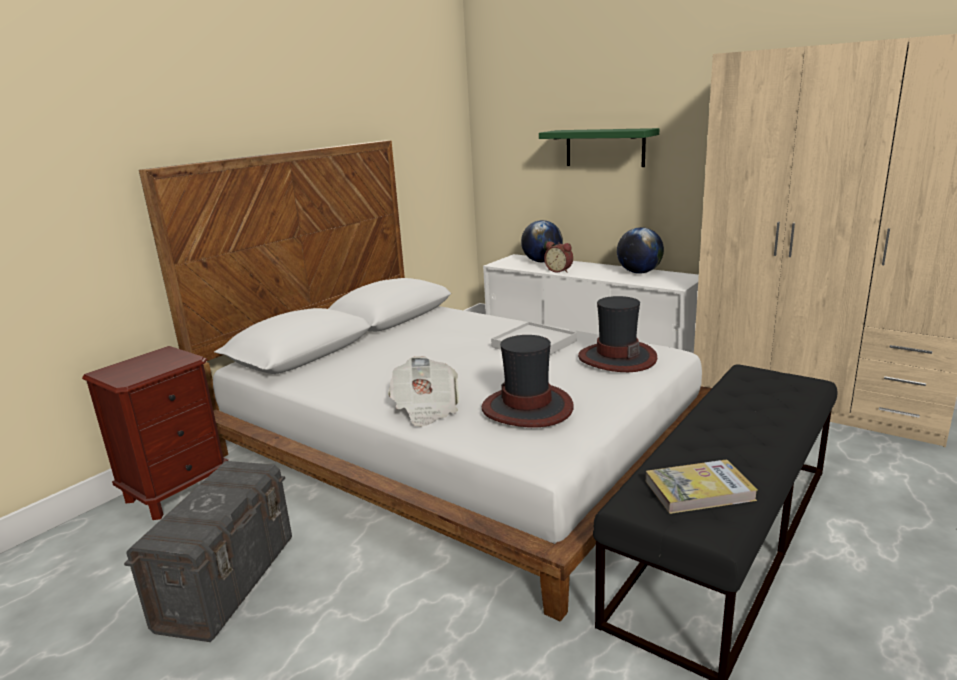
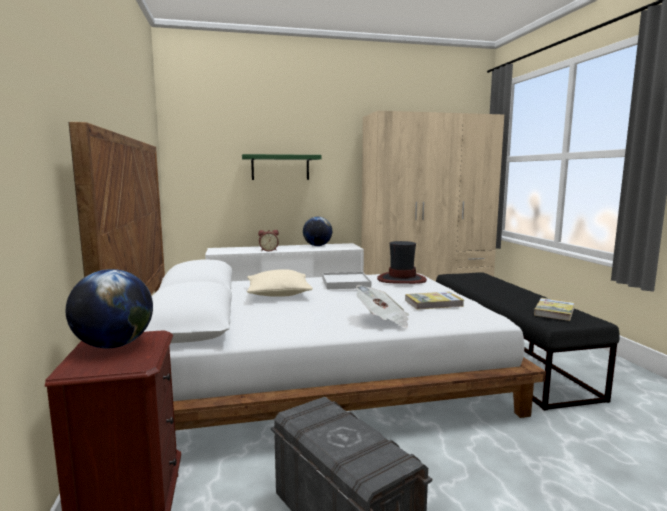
camera: 50 degrees left, 10 degrees down
(439, 339) = (278, 294): none -> beige pillow
(527, 408) = (433, 303): hat -> book
(542, 261) = (242, 248): globe -> globe (114, 345)

